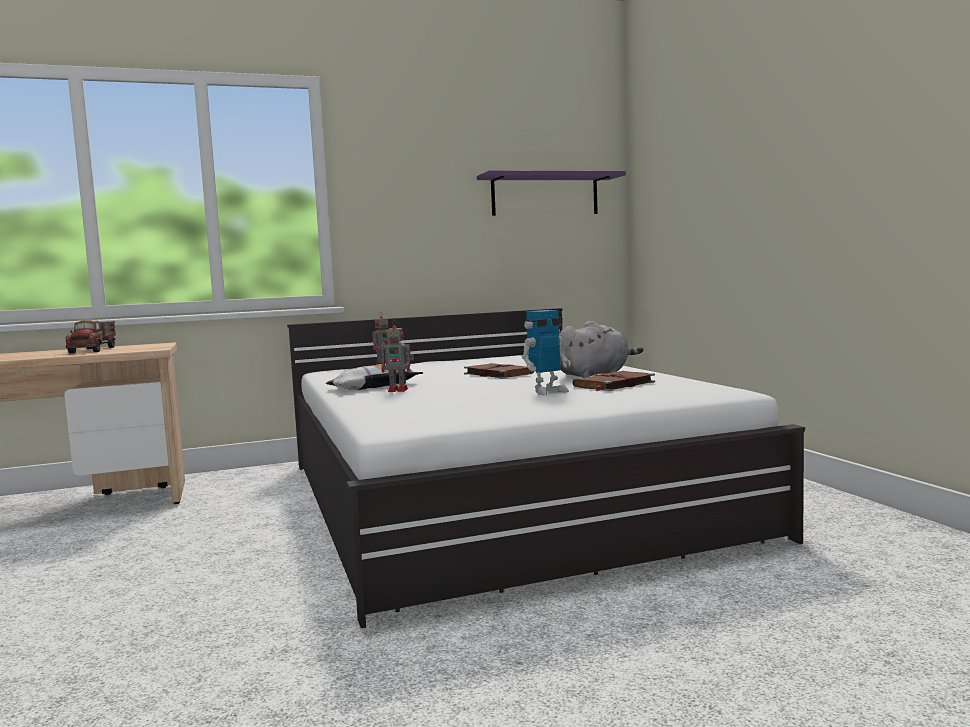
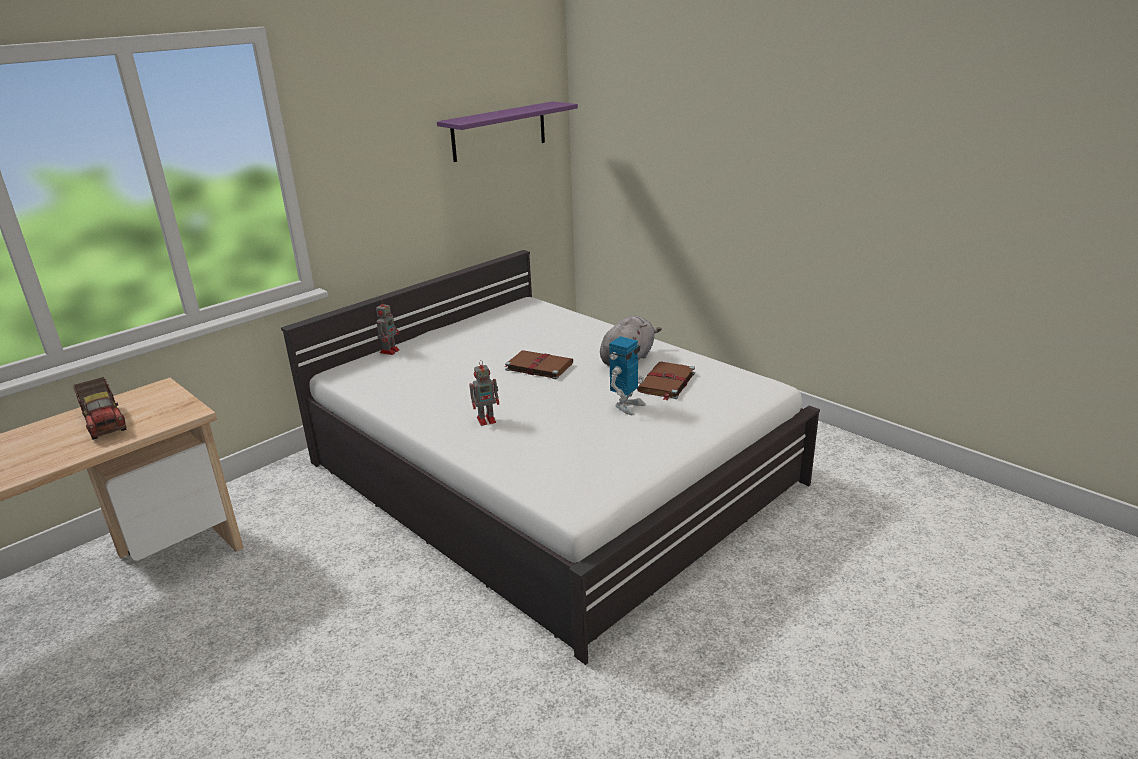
camera: 25 degrees left, 20 degrees up
(374, 386) = (448, 412): pillow -> none

